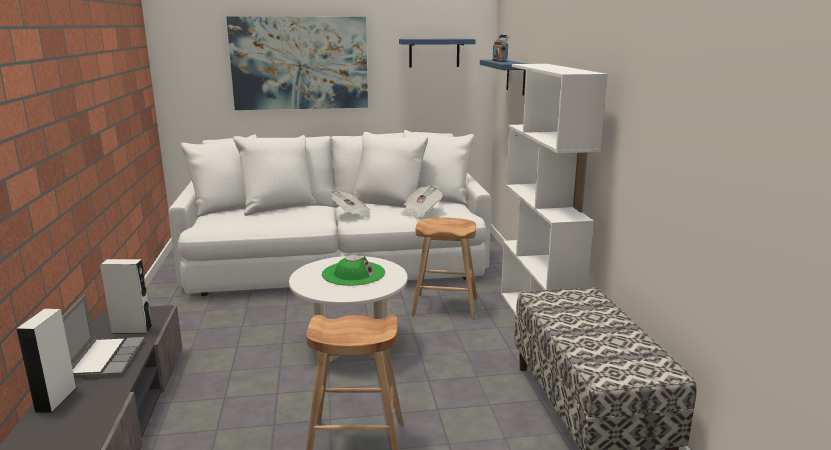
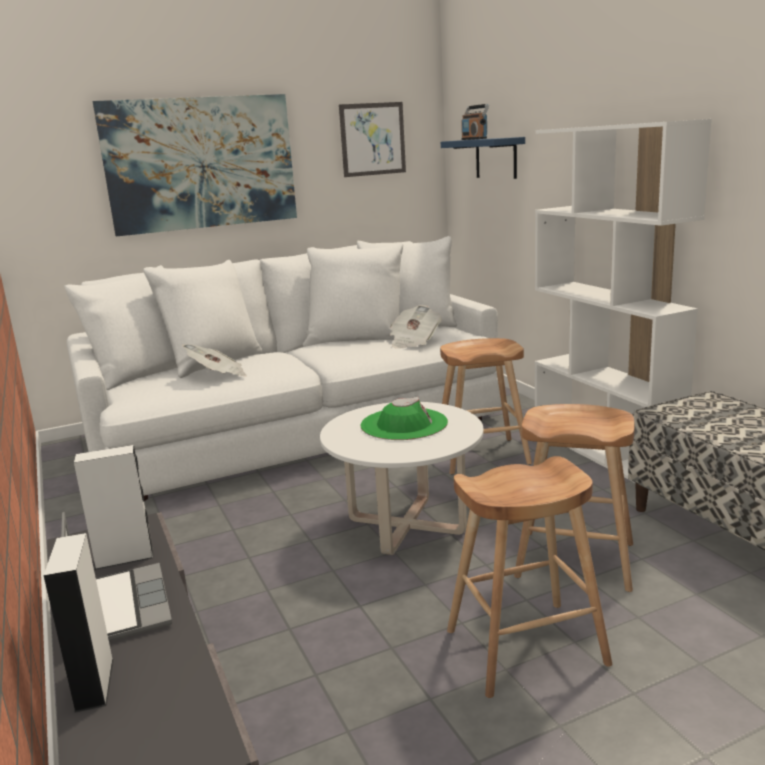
camera: 15 degrees left, 0 degrees up
(352, 215) = (329, 356): newspaper -> newspaper (218, 375)
(434, 53) = (372, 139): blue shelf -> picture
(441, 395) = (574, 560): none -> brown stool

